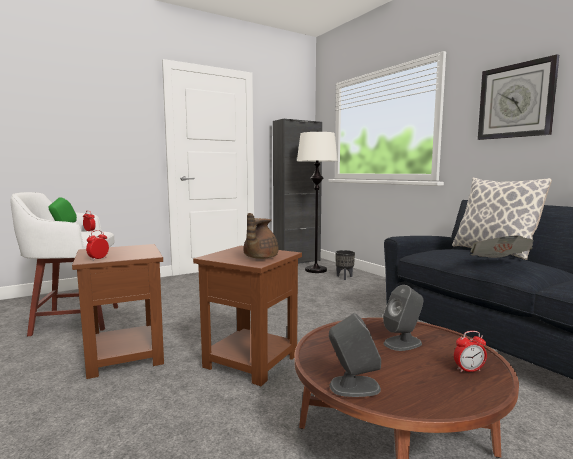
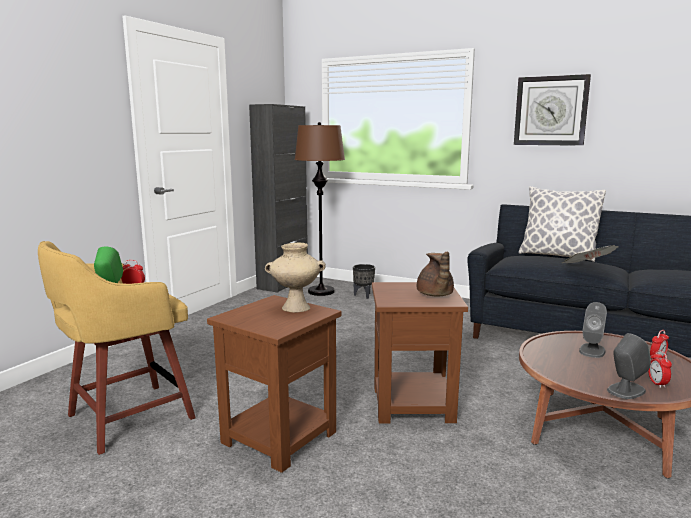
camera: 30 degrees left, 5 degrees up
(73, 320) = (126, 418): white stool -> yellow stool
(98, 258) = (282, 326): alarm clock -> alarm clock (657, 384)
(139, 251) = (295, 308): none -> beige vase
(315, 270) = (321, 291): white floor lamp -> brown floor lamp

